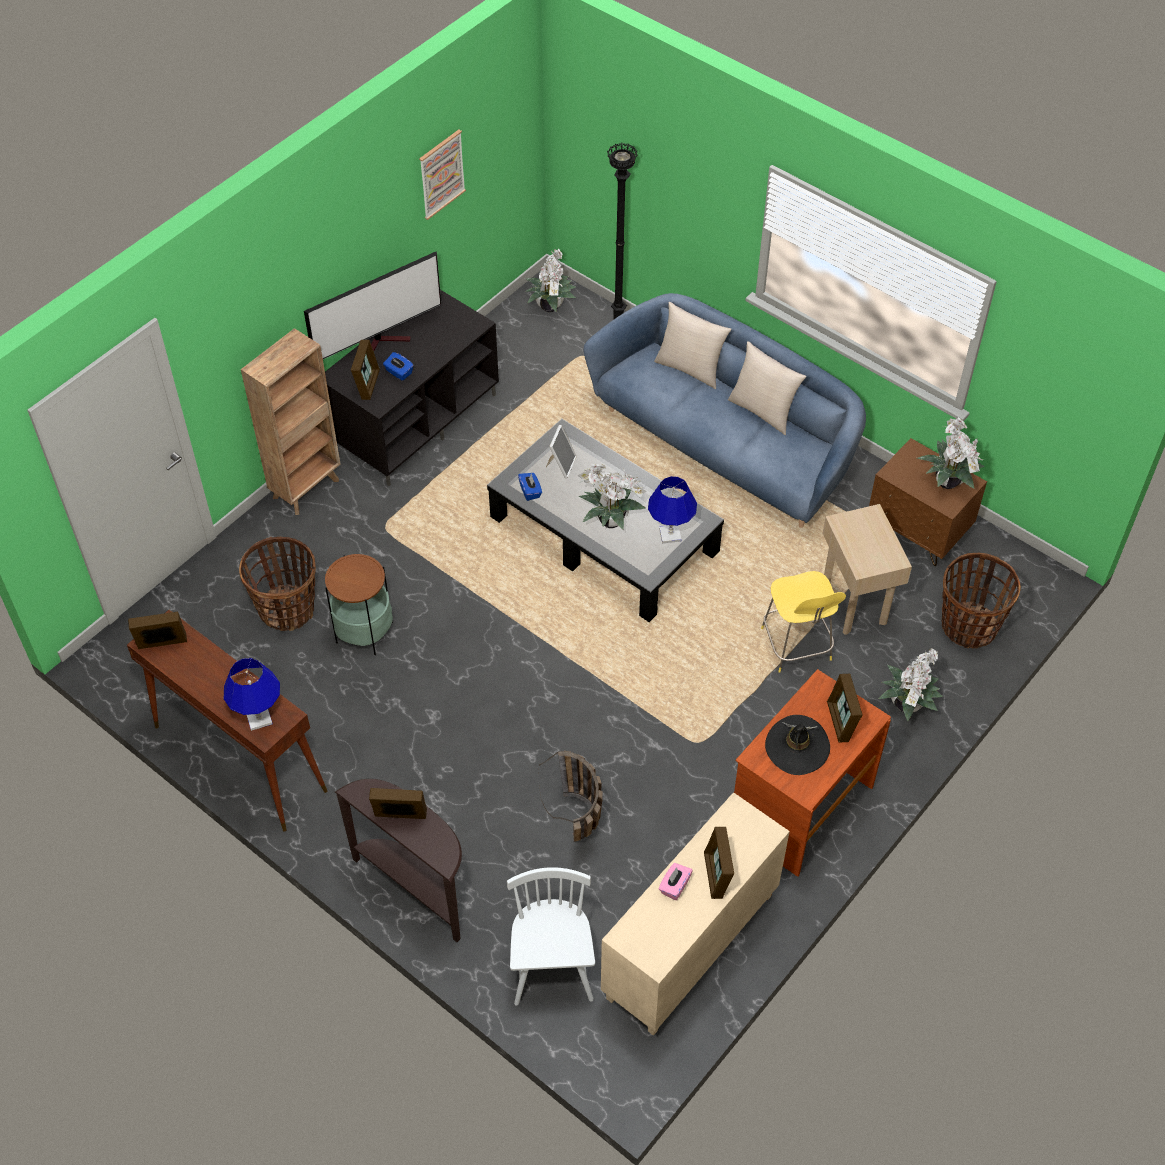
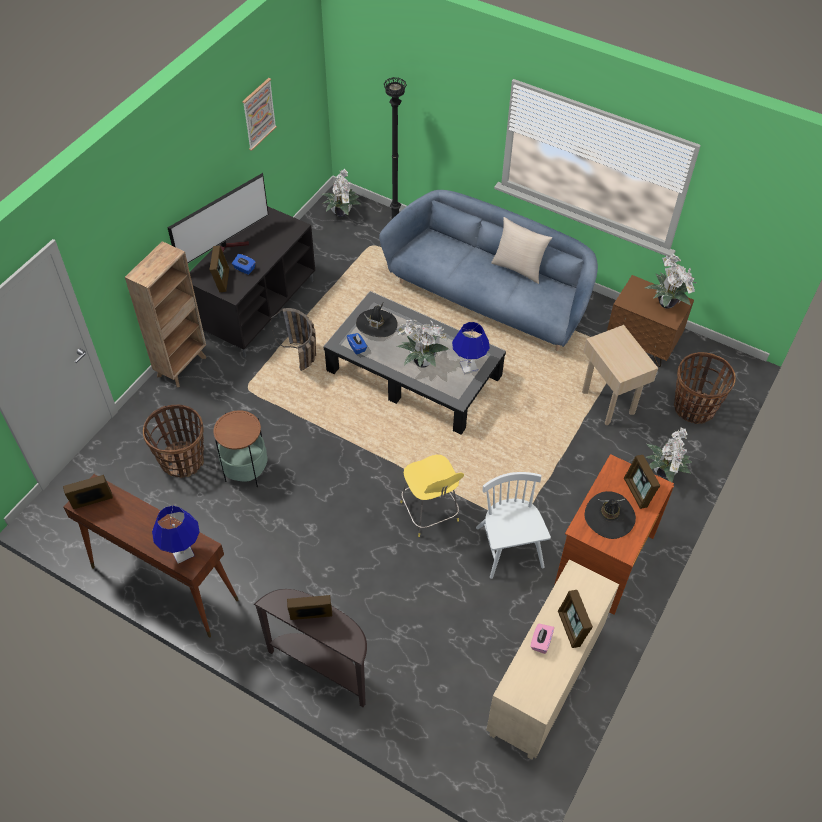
camera: 10 degrees left, 0 degrees up
(552, 964) = (441, 714): white chair -> white chair (509, 548)
(561, 465) = (376, 325): picture frame -> black hat
(580, 826) = (441, 599): basket -> basket (303, 362)
(690, 368) = (458, 243): beige pillow -> none
(797, 646) = (574, 439): yellow stool -> yellow stool (430, 513)

